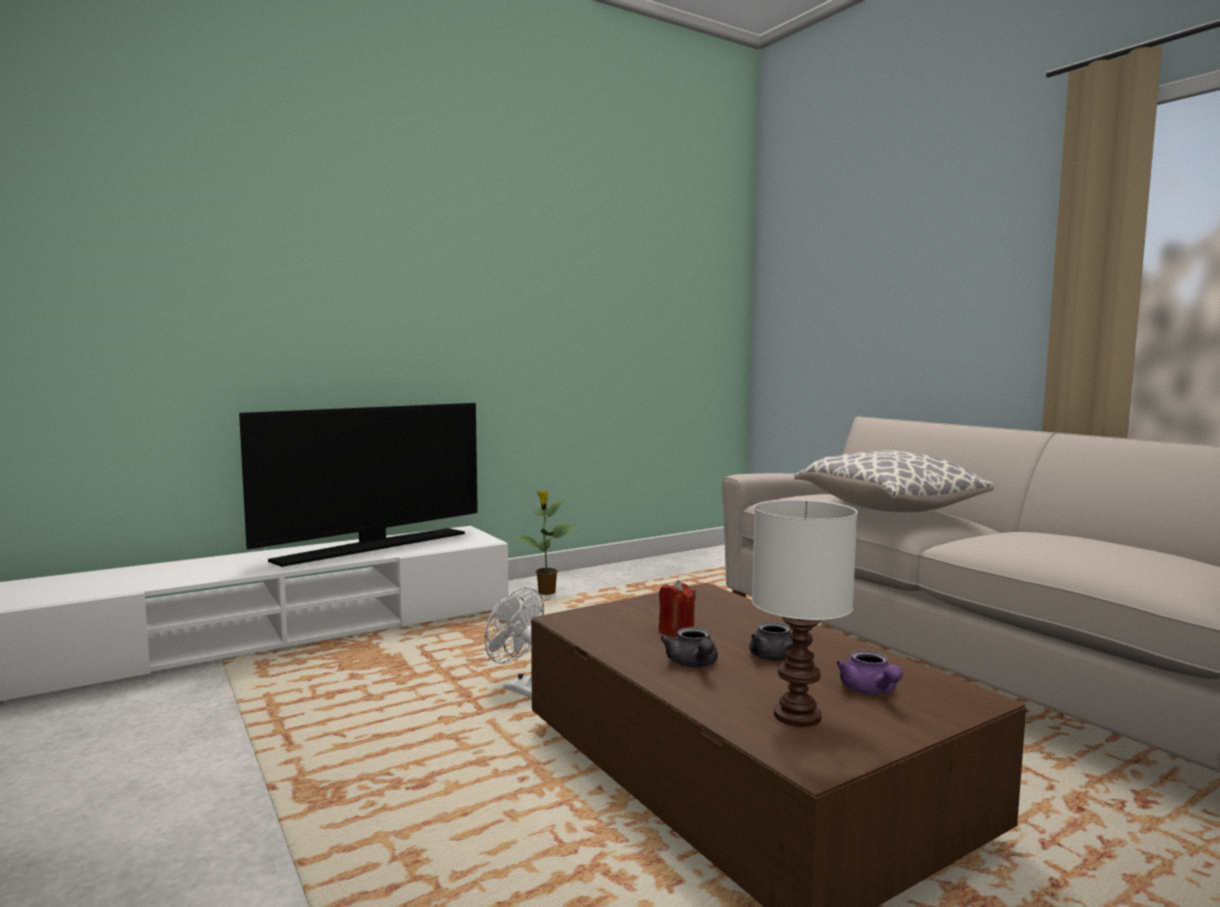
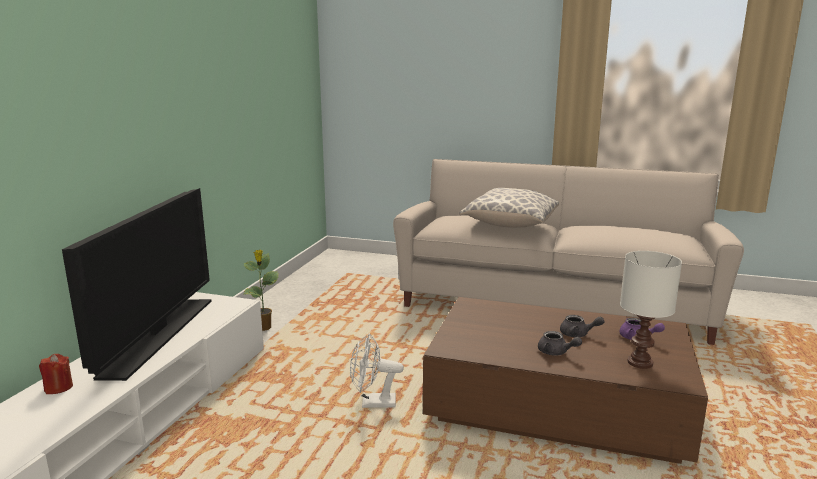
camera: 40 degrees left, 10 degrees up
(676, 631) = (509, 335): red candle -> red candle (58, 388)

